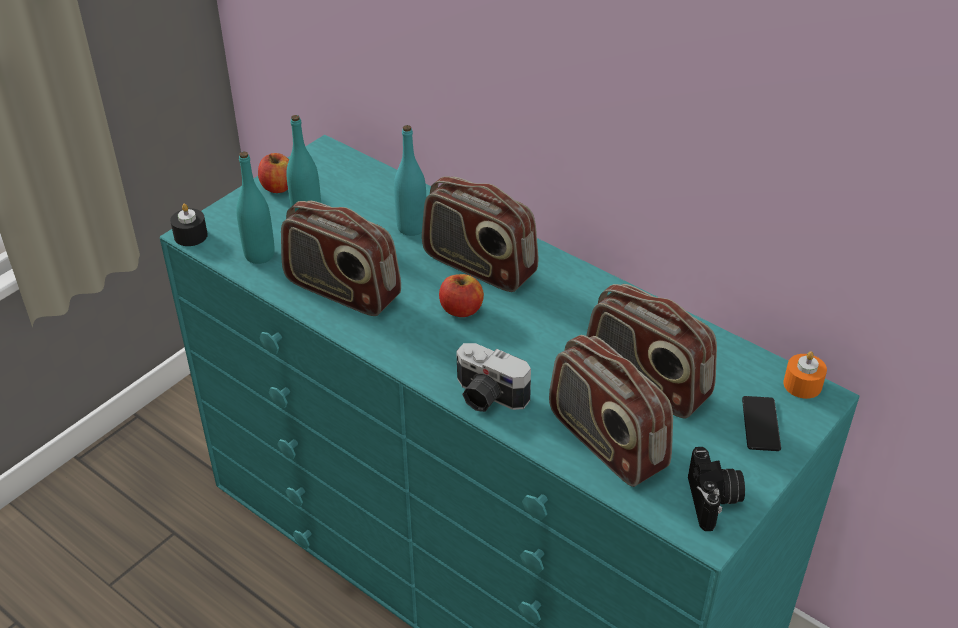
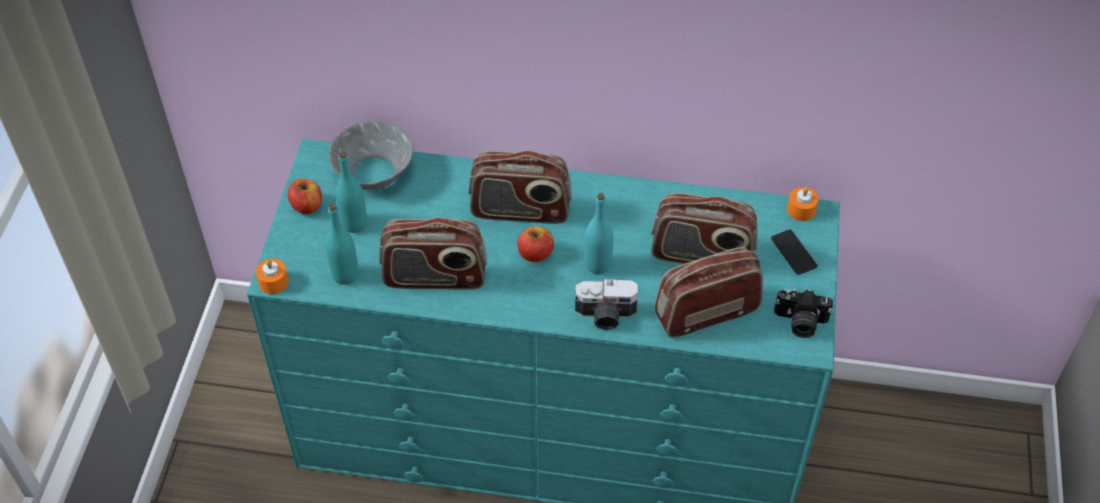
camera: 30 degrees left, 10 degrees up
(190, 235) = (273, 282): black candle -> orange candle
(363, 183) = (374, 173): none -> grey bowl
(411, 227) = (444, 198): turquoise bottle -> turquoise bottle (597, 264)
(605, 442) = (706, 312): radio -> radio turned 135 degrees clockwise
(714, 501) = (800, 323): camera -> camera turned 135 degrees clockwise

